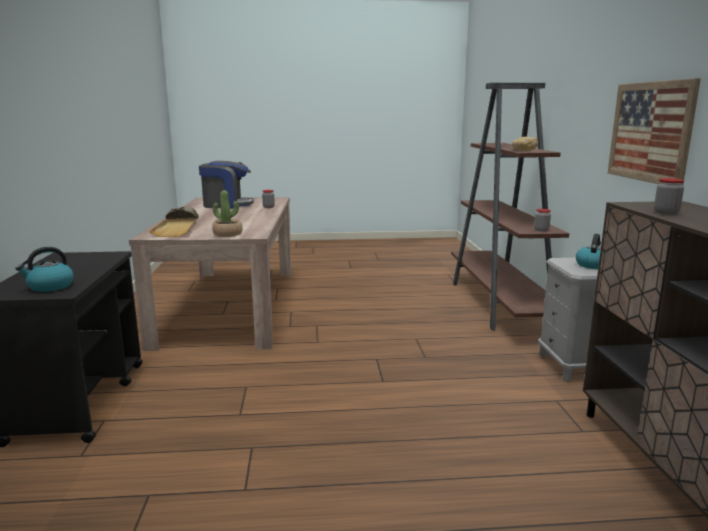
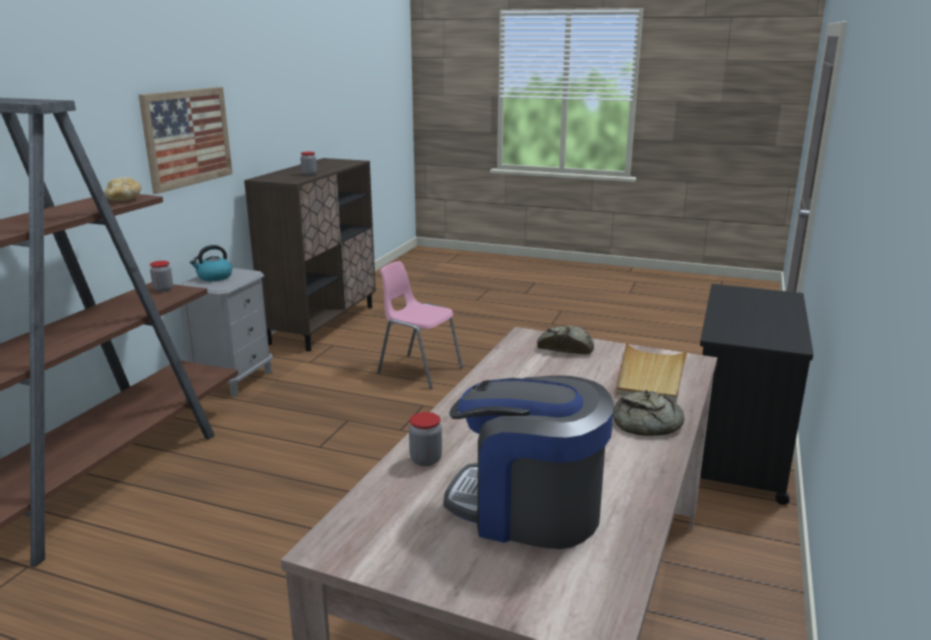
camera: 155 degrees left, 5 degrees up
(50, 287) = (745, 296): kettle -> none
(227, 234) = (565, 347): potted plant -> bread
(433, 418) = (419, 370): none -> pink chair

